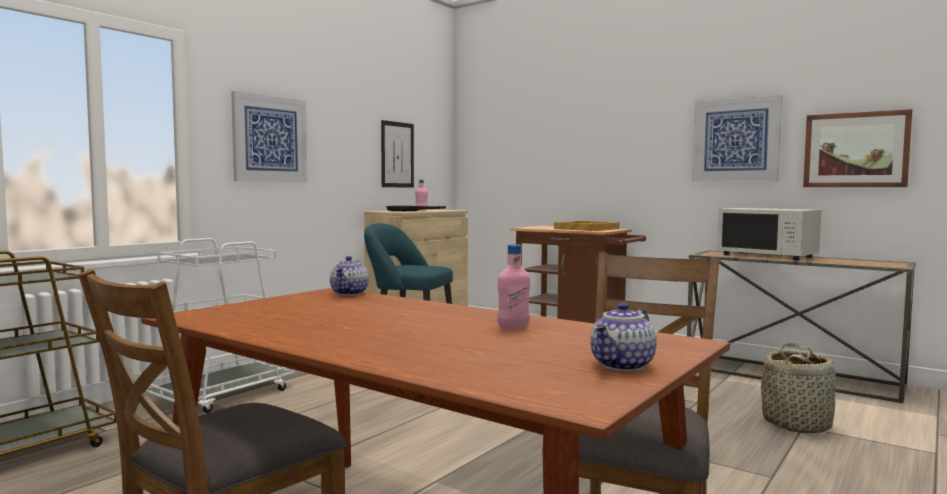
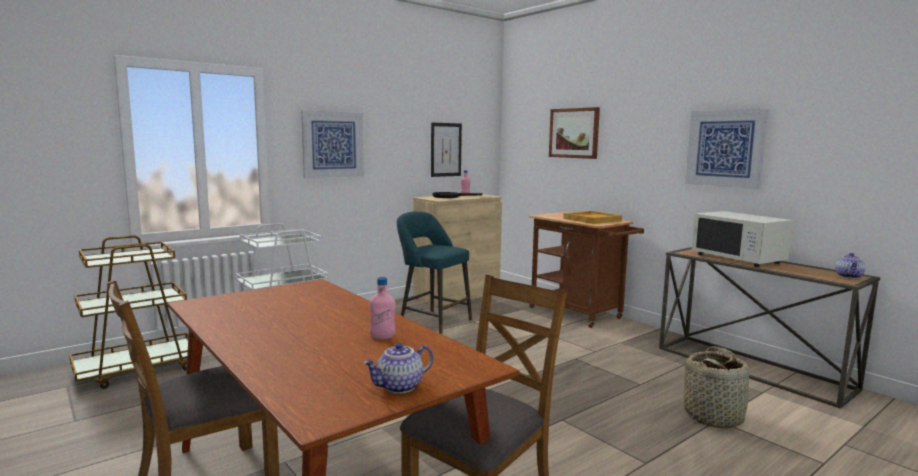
camera: 15 degrees right, 5 degrees up
(350, 293) = (323, 287): teapot -> teapot (849, 276)
(855, 150) = (833, 165): picture -> picture (574, 133)

